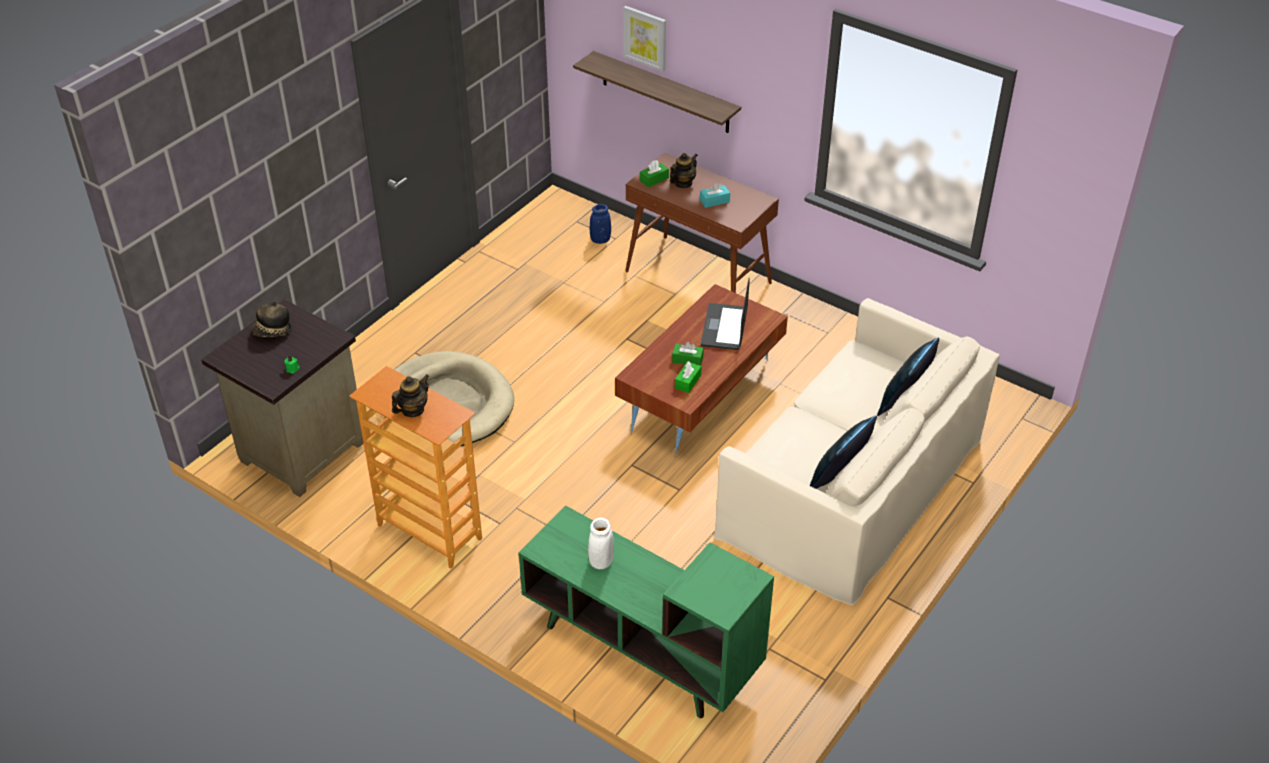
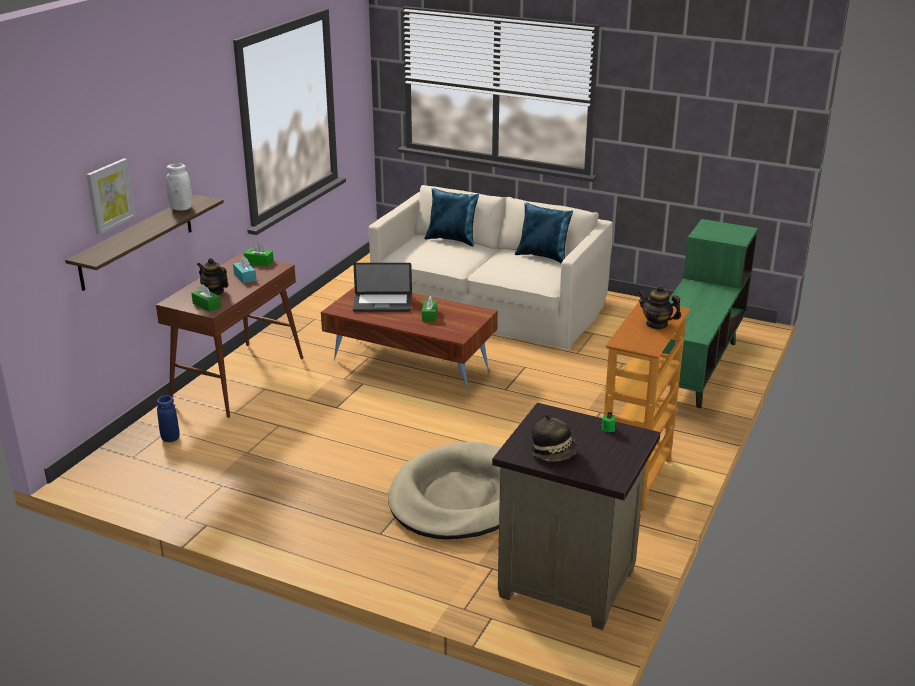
camera: 100 degrees left, 15 degrees down
(601, 561) = (692, 313): white vase -> white vase (181, 208)
(688, 381) = (457, 314): green tissue box -> green tissue box (259, 262)

